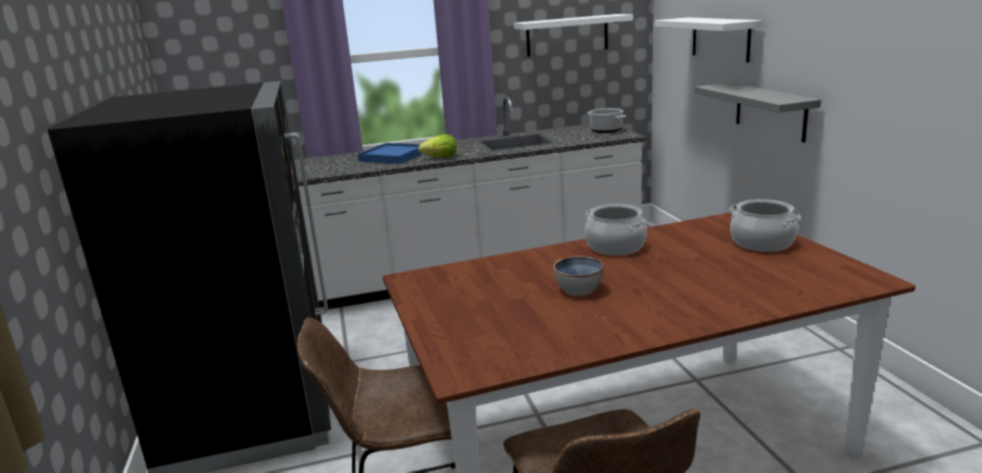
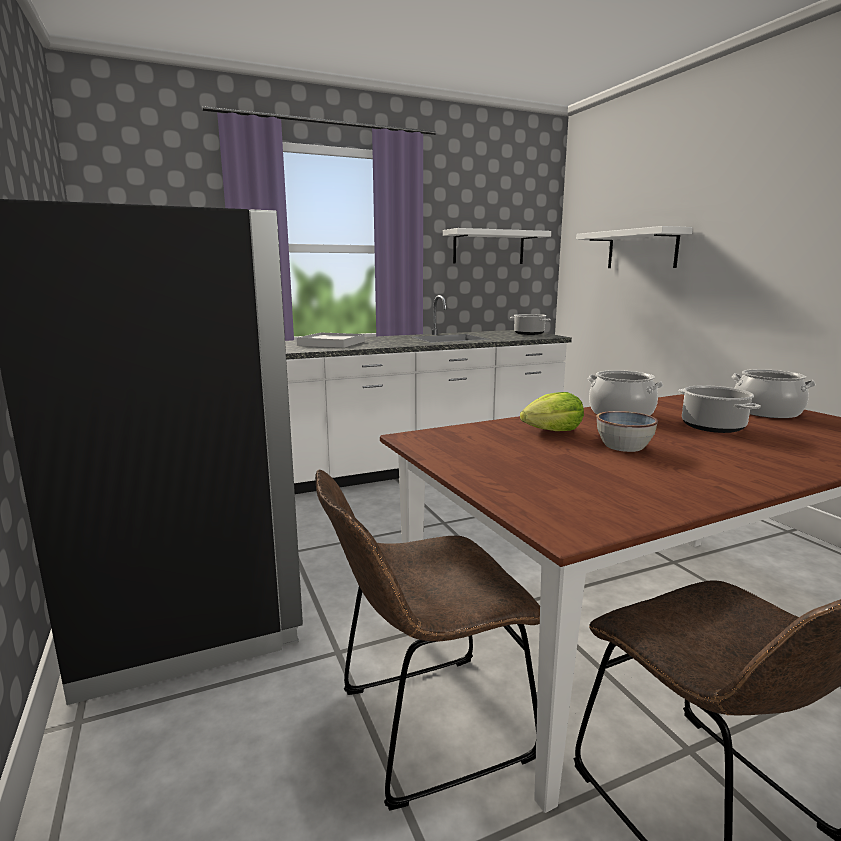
camera: 10 degrees left, 5 degrees down
(392, 156) = (331, 343): blue tray -> white tray
(440, 157) = (383, 345): lettuce -> lettuce (552, 431)
(685, 264) = (711, 426): none -> cooking pot
(770, 111) = (701, 310): grey shelf -> none

